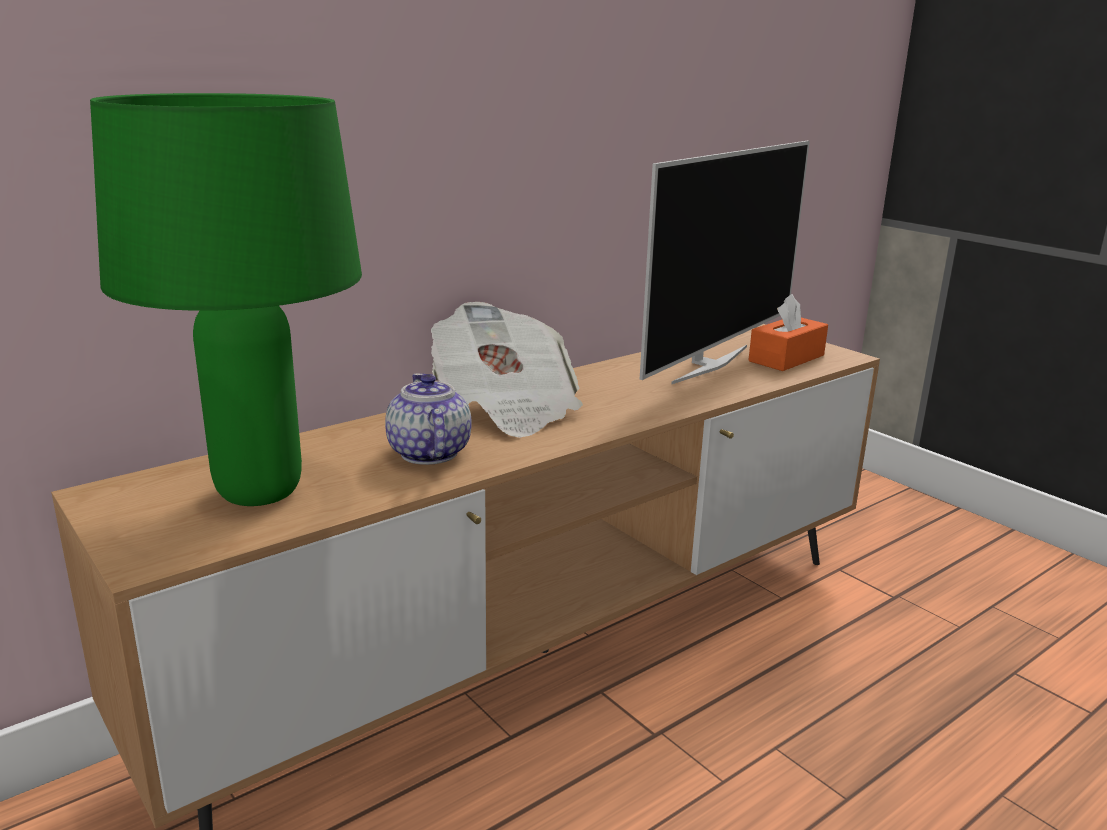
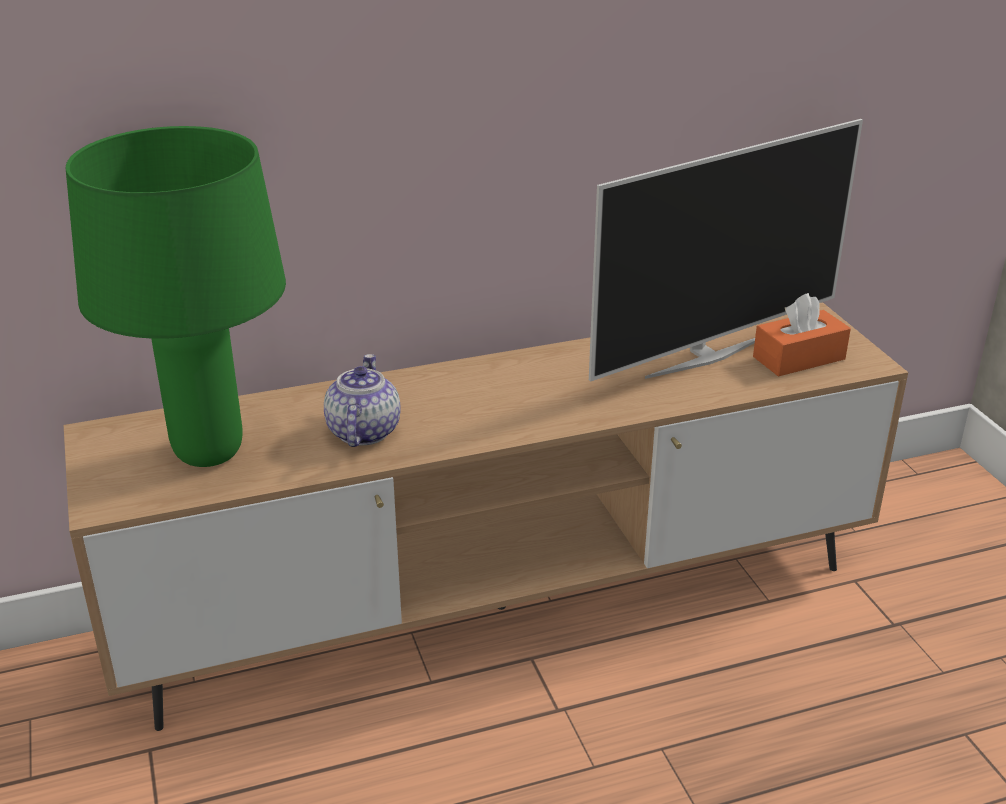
camera: 20 degrees right, 10 degrees up
(506, 407) = (464, 386): newspaper -> none

